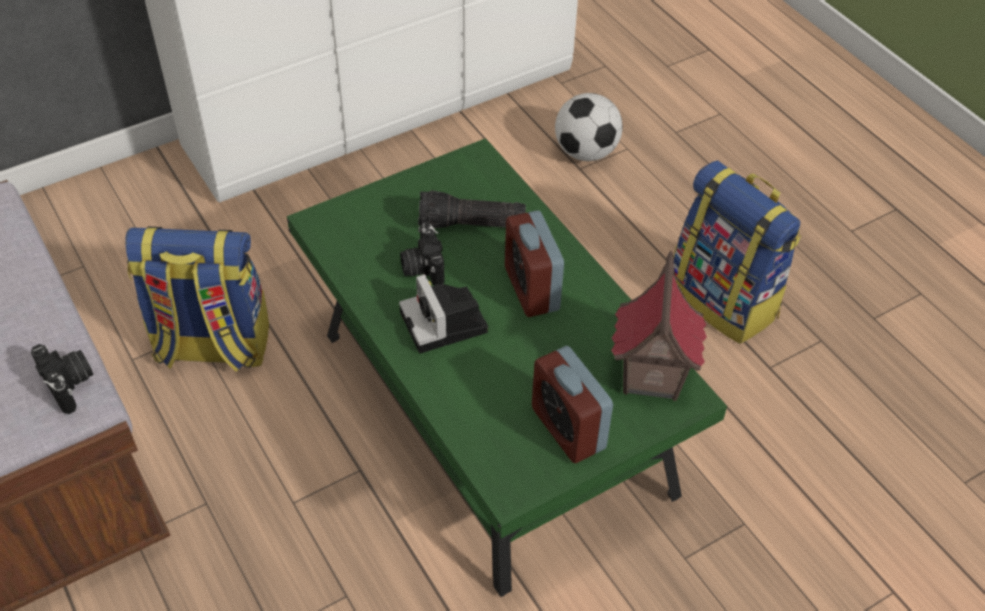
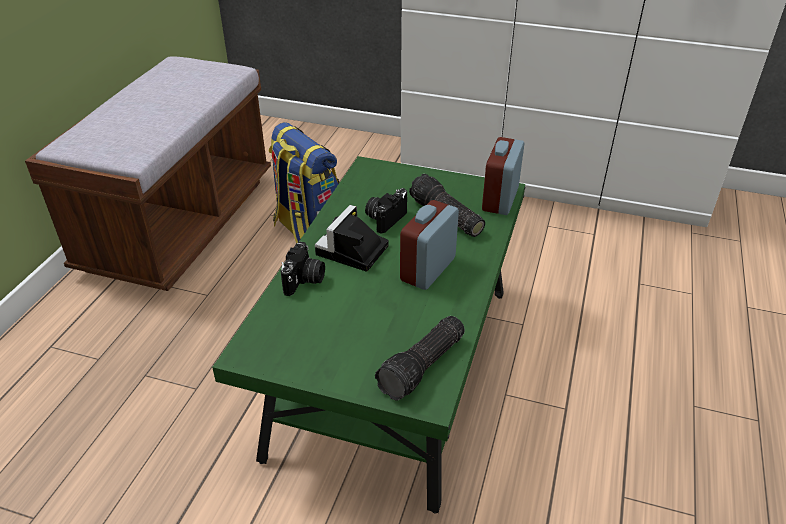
camera: 50 degrees right, 10 degrees down
(70, 384) = (138, 146): camera -> camera (304, 280)
(568, 428) = (327, 352): alarm clock -> alarm clock (500, 199)
(586, 152) = (656, 277): football -> none
(650, 376) = (423, 367): toy house -> flashlight
(725, 301) = (644, 428): backpack -> none

